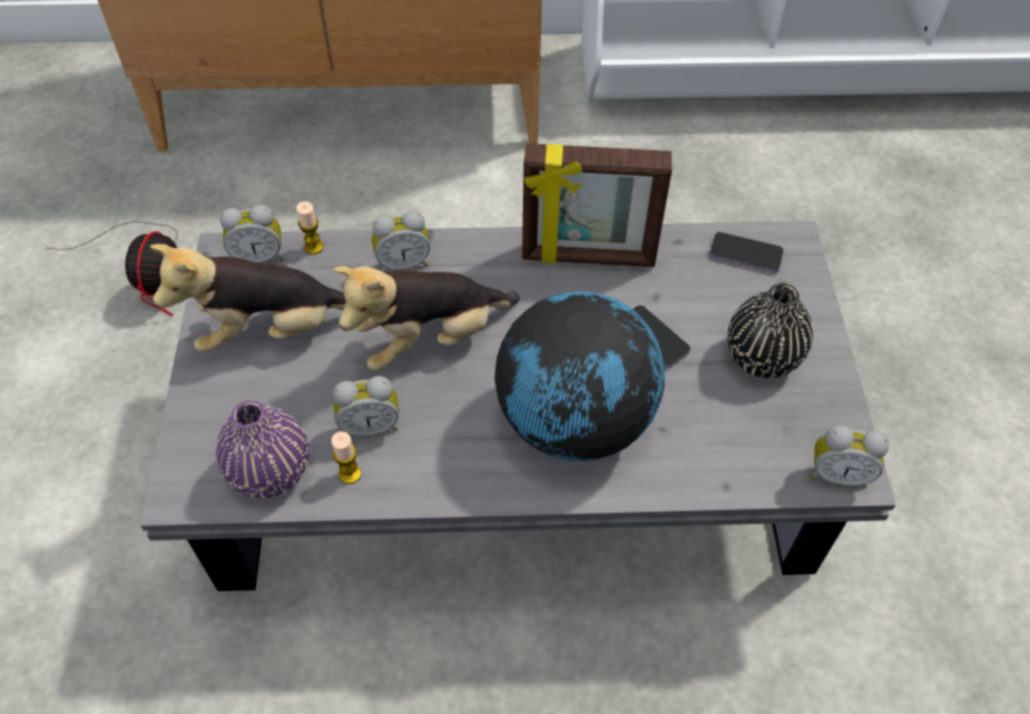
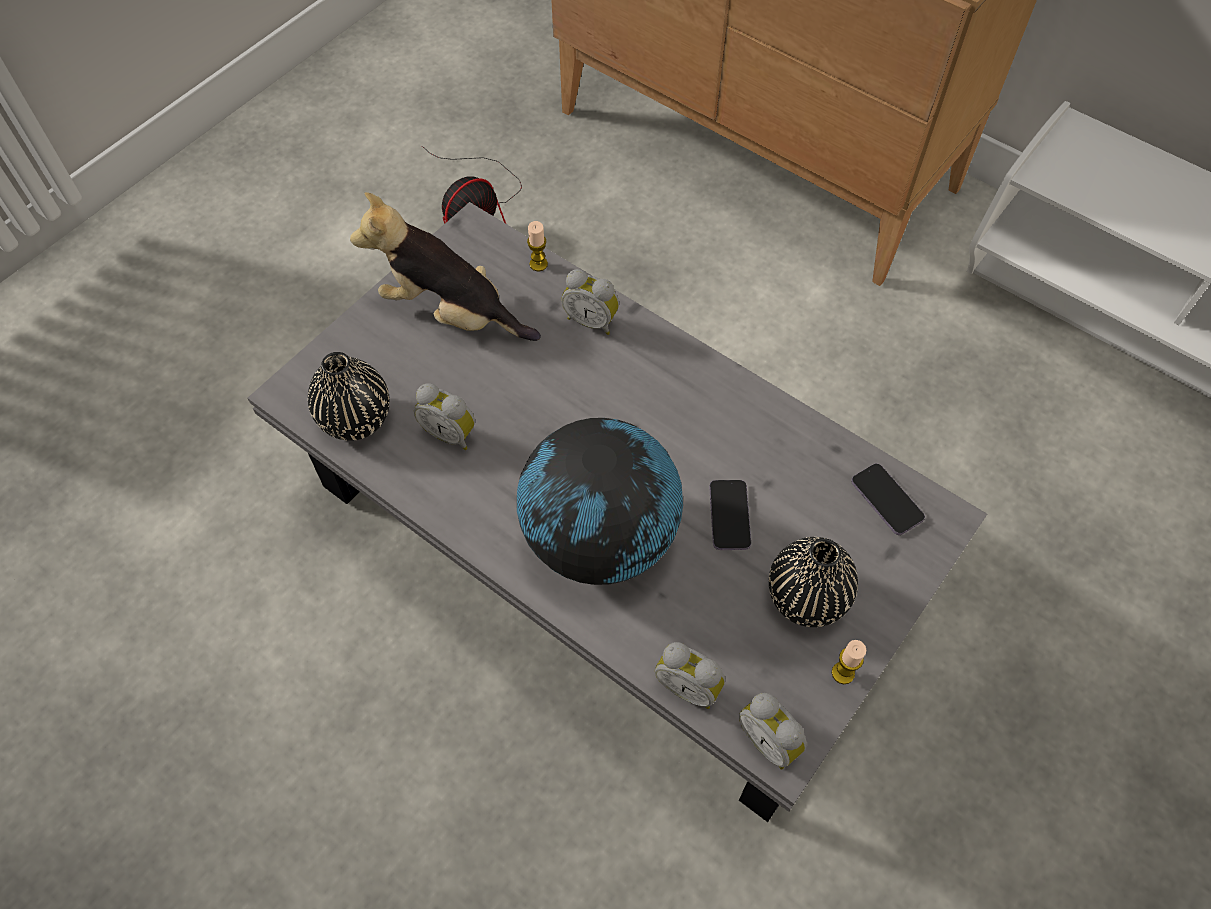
camera: 40 degrees right, 5 degrees up
(259, 257) = (493, 247): alarm clock -> alarm clock (689, 685)
(271, 472) = (356, 419): purple vase -> black vase
(350, 474) = (405, 459): candle -> candle (843, 673)
(430, 339) = (555, 396): plush toy -> none
(588, 257) = (743, 412): picture frame -> none

